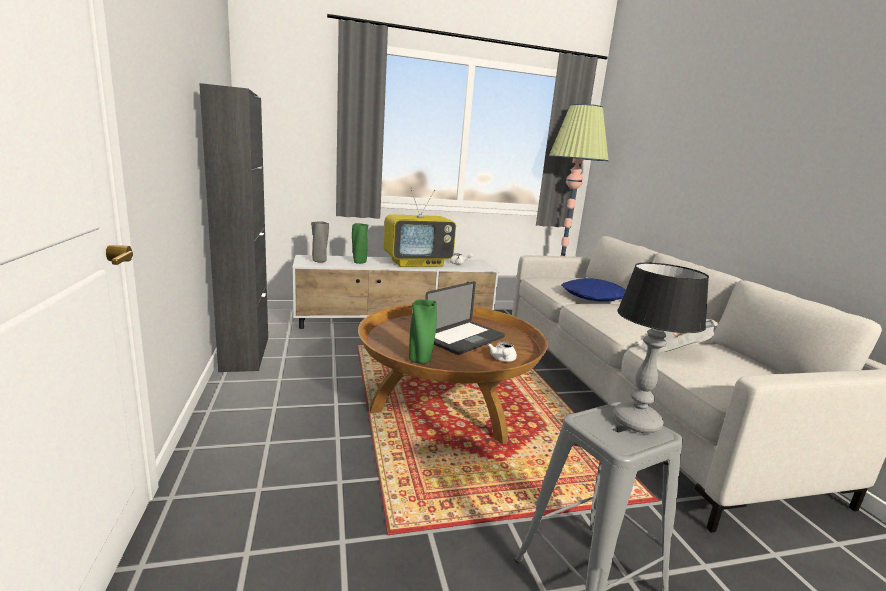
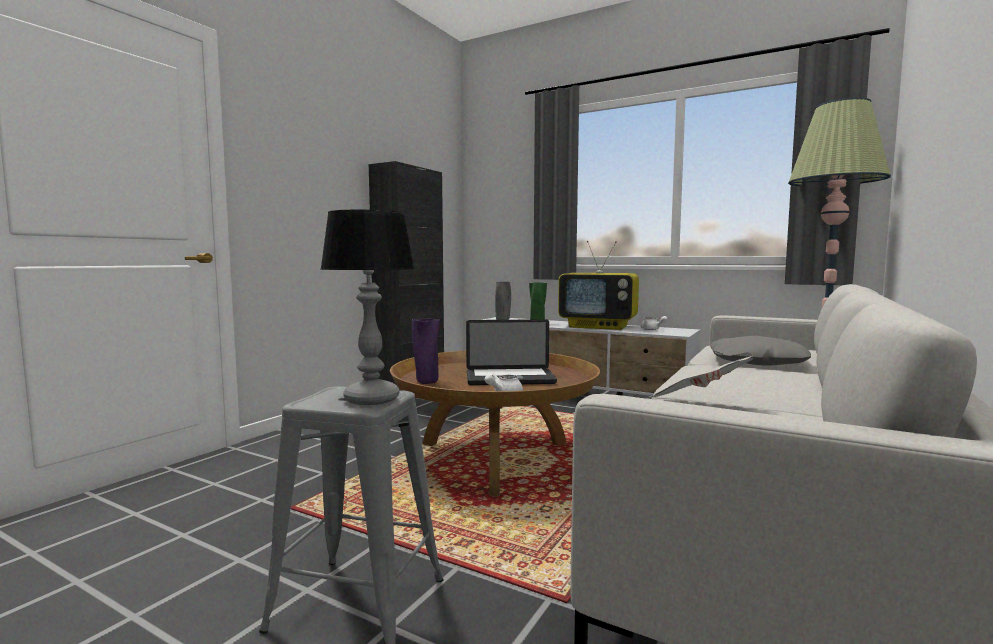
camera: 45 degrees right, 10 degrees down
(420, 361) = (426, 382): green vase -> purple vase
(594, 297) = (757, 362): blue pillow -> grey pillow

